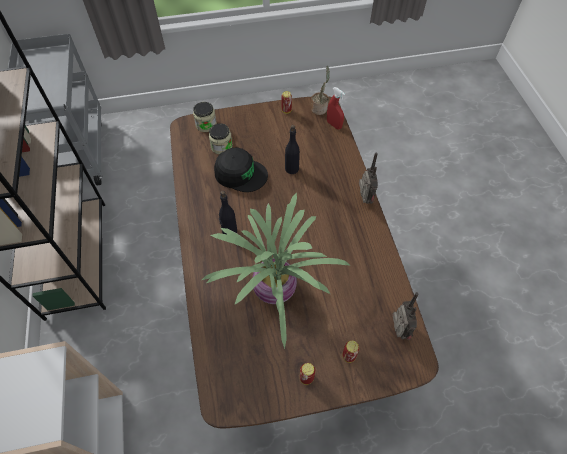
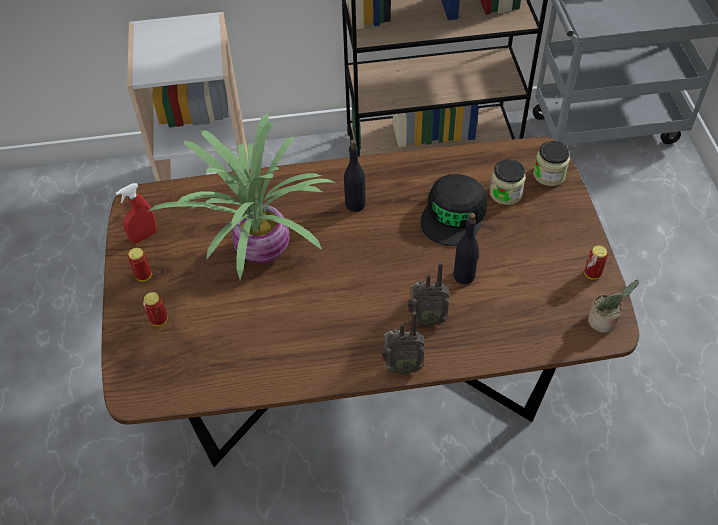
camera: 95 degrees right, 5 degrees down
(334, 125) = (565, 340): red spray bottle -> red spray bottle (144, 236)
(397, 331) = (179, 379): radio -> radio (426, 319)

